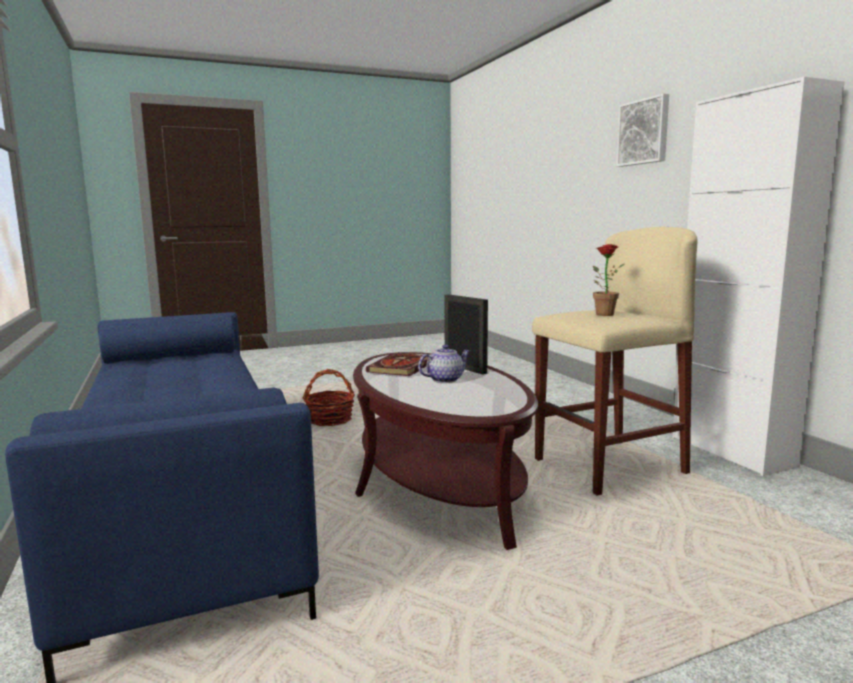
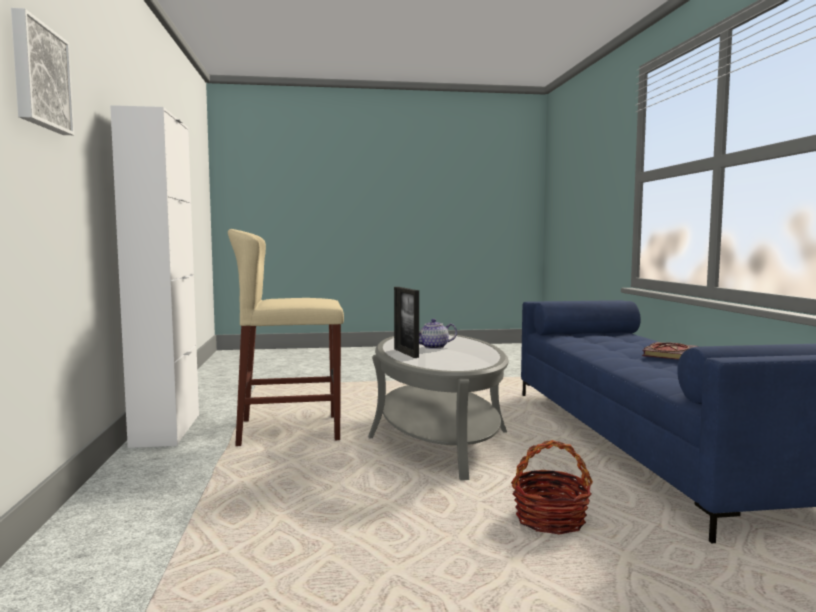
camera: 165 degrees left, 5 degrees down
(401, 368) = (463, 356): book -> book (669, 354)
(437, 481) = (438, 435): brown coffee table -> grey coffee table
(601, 314) = (299, 300): potted plant -> none

